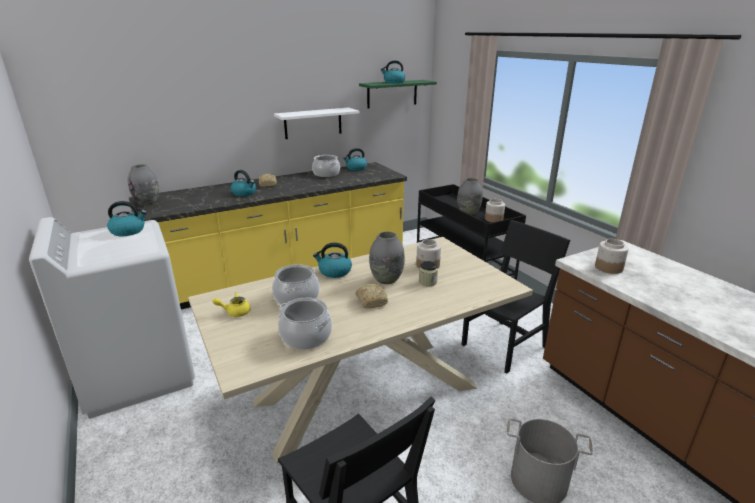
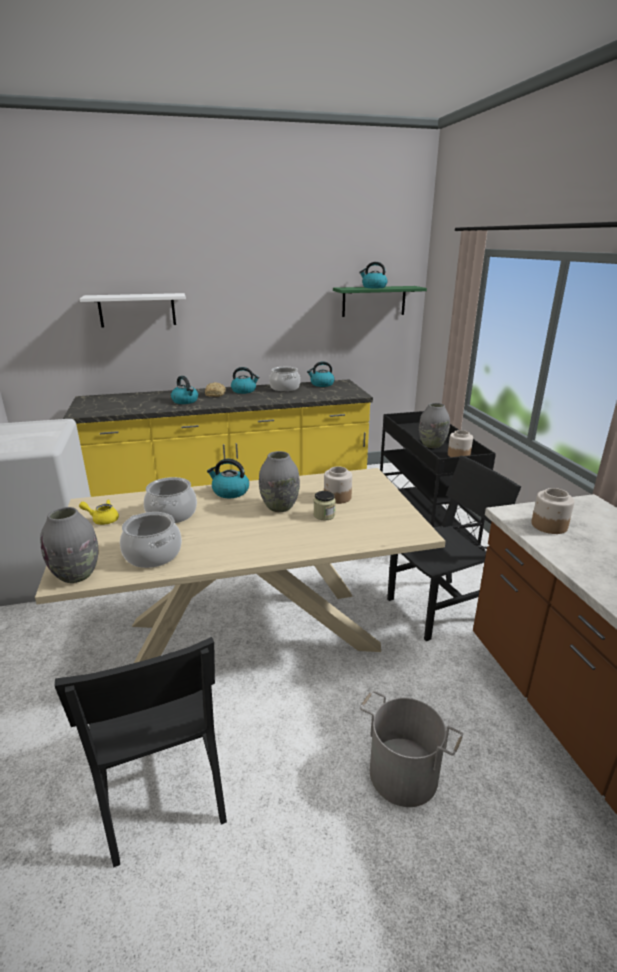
camera: 15 degrees right, 0 degrees up
(128, 231) = (40, 427): kettle -> kettle (244, 391)
(147, 202) = (88, 403): grey vase -> grey vase (77, 575)
(313, 123) = (276, 330): white shelf -> white shelf (137, 310)
(372, 301) = (247, 528): bread -> none

